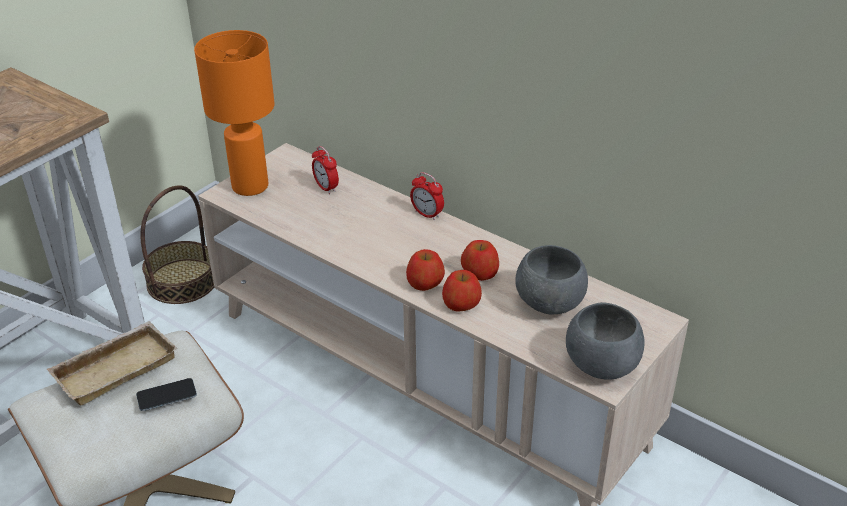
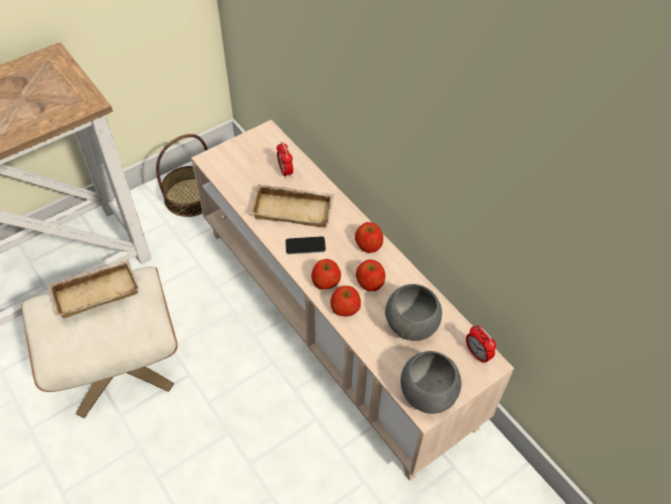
camera: 15 degrees right, 15 degrees up
(166, 395) = (123, 323): phone -> phone (305, 245)
(249, 186) = (229, 157): orange table lamp -> none
(353, 221) = (294, 208): none -> beige tray
(427, 214) = (351, 215): alarm clock -> alarm clock (477, 354)
(461, 238) = (368, 244): none -> apple

